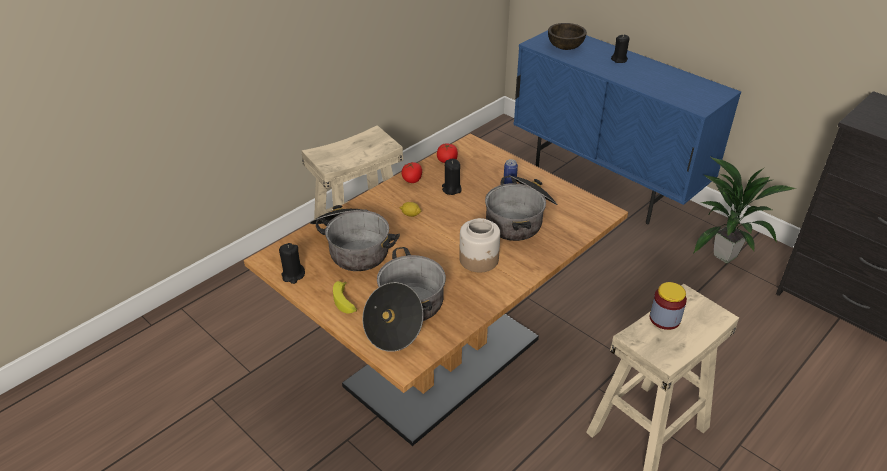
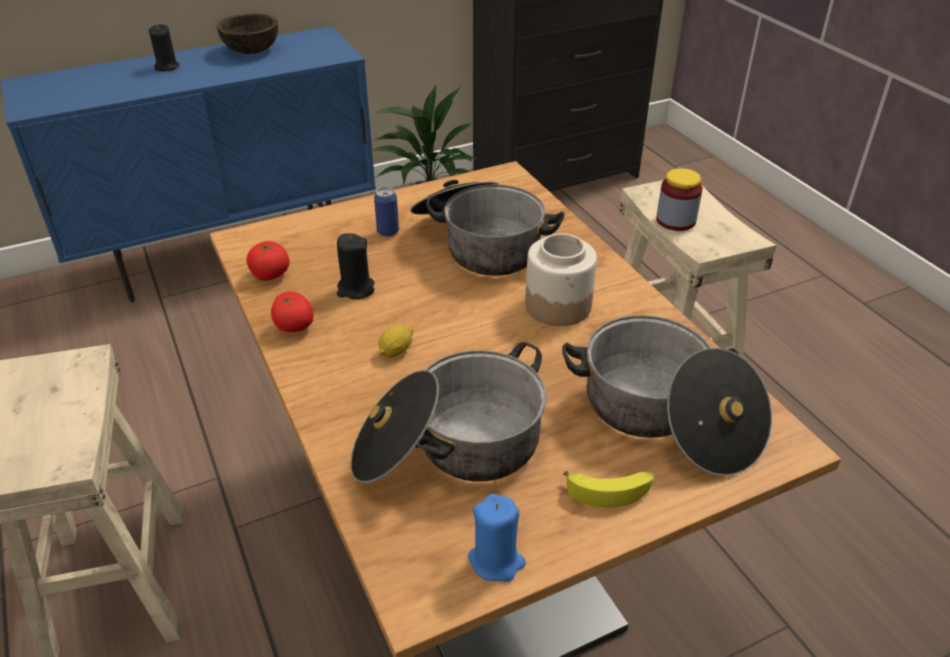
camera: 70 degrees left, 0 degrees up
(293, 275) = (496, 561): black candle -> blue candle
(565, 47) = (74, 91): brown bowl -> brown bowl (251, 50)

